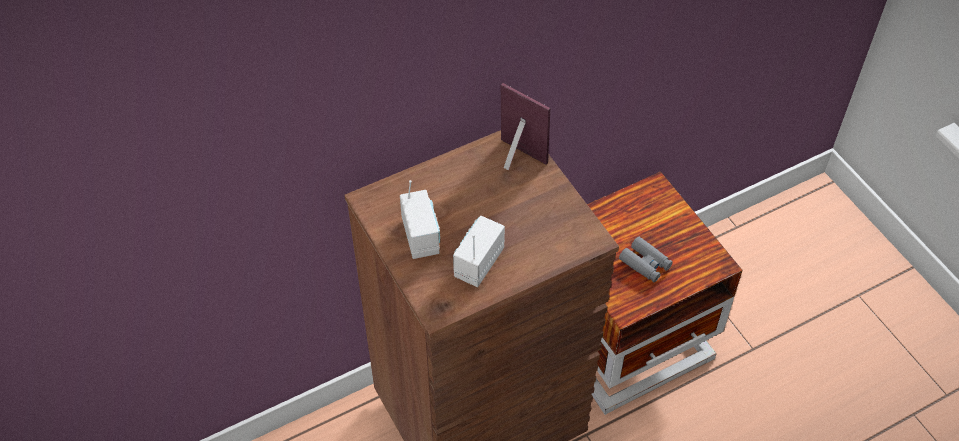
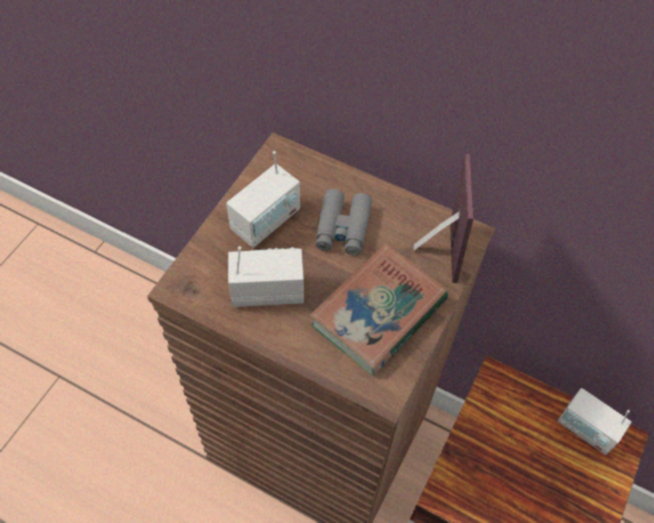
camera: 55 degrees right, 5 degrees up
(539, 213) = (378, 312): none -> book
(635, 202) = (586, 429): none -> radio
(645, 263) = (517, 484): grey binoculars -> grey binoculars (343, 228)

